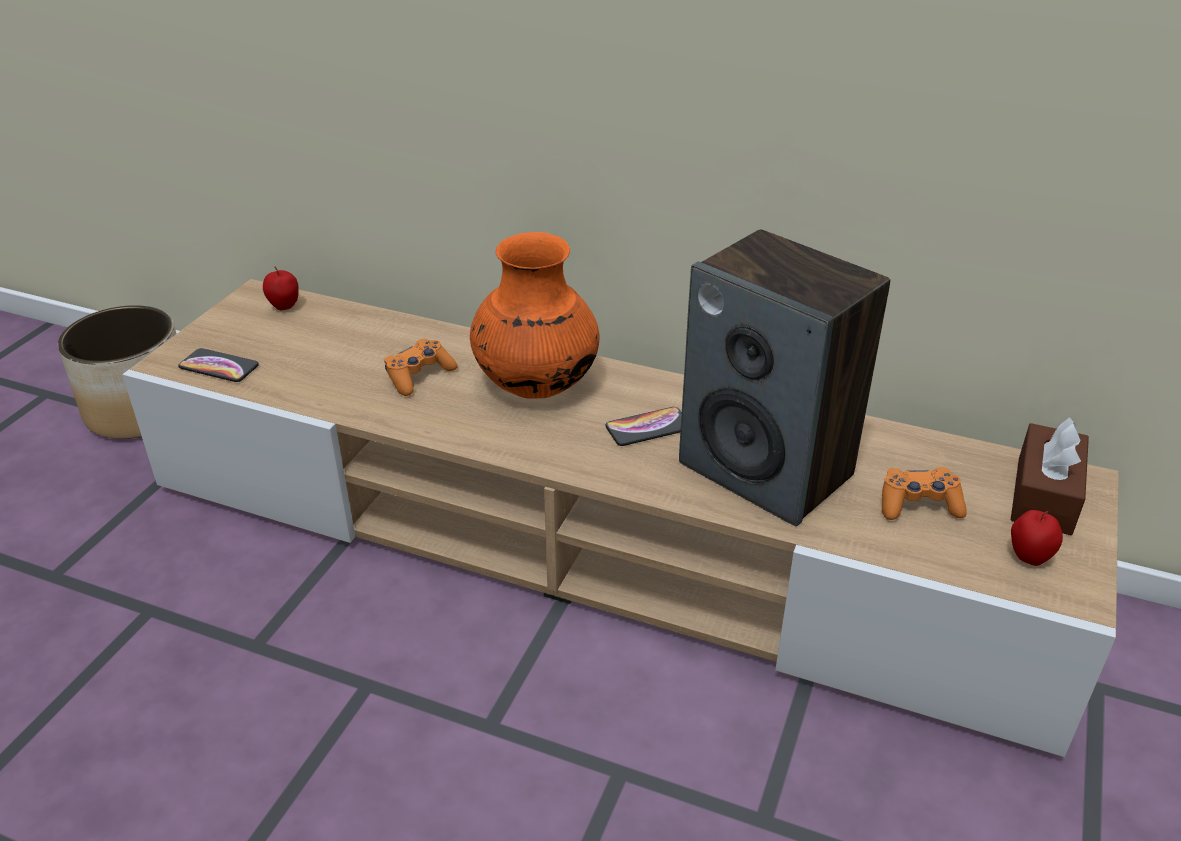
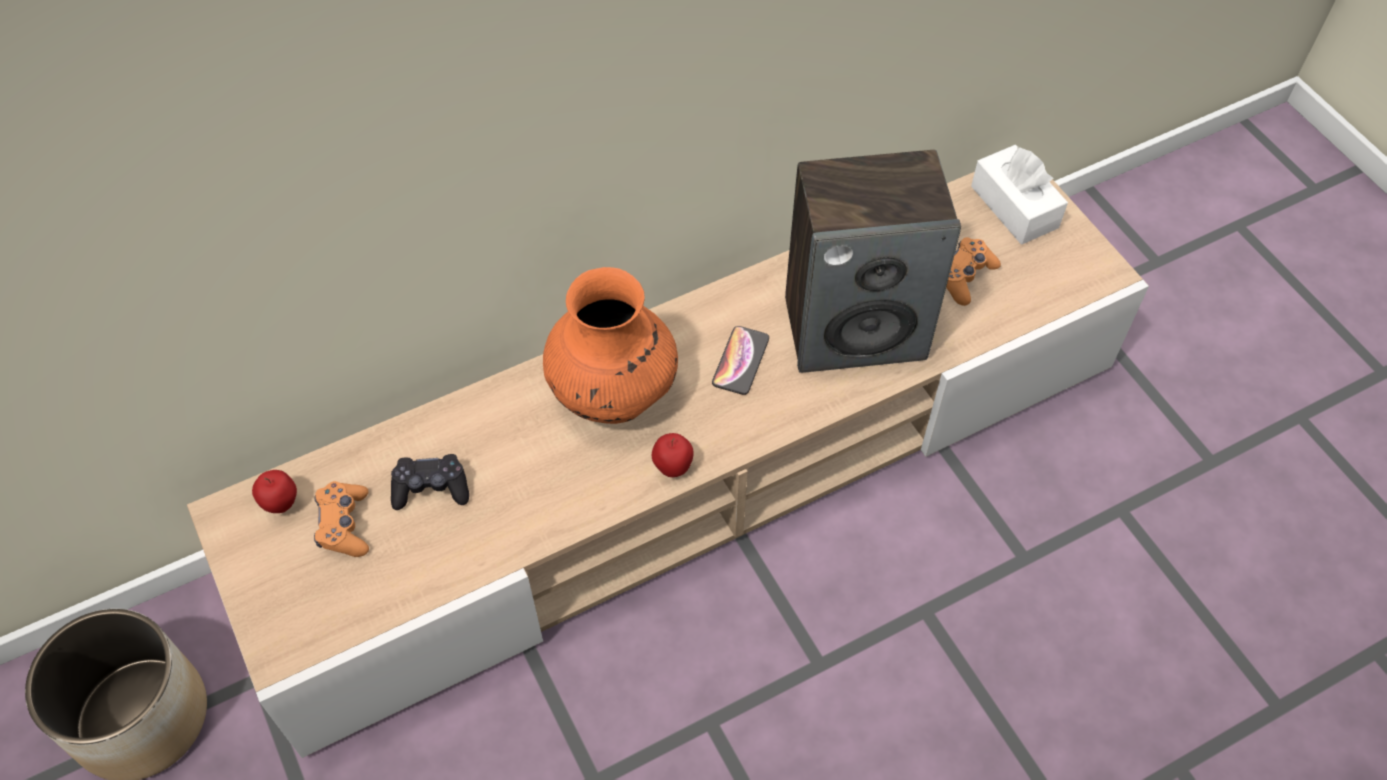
camera: 50 degrees left, 20 degrees up
(219, 366) = (335, 612): phone -> none
(360, 353) = (431, 488): none -> black game controller
(419, 376) = (514, 465): orange game controller -> orange game controller (344, 525)
(1028, 558) = (1058, 266): apple -> apple (672, 468)
(1044, 495) = (1014, 207): brown tissue box -> white tissue box

